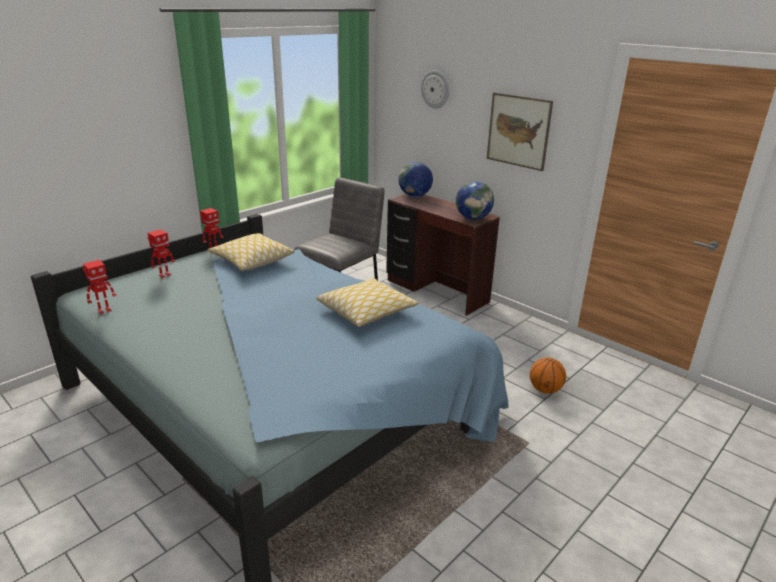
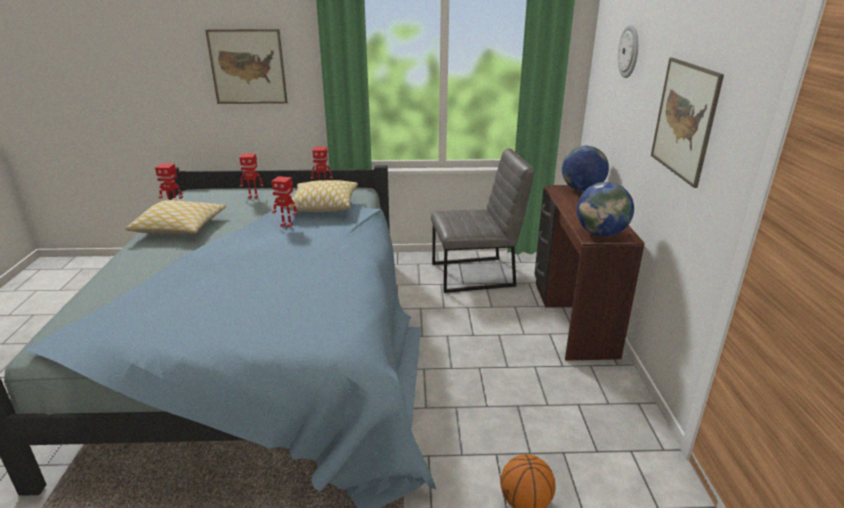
camera: 45 degrees right, 0 degrees up
(103, 141) = (248, 67): none -> picture
(253, 283) = (286, 225): none -> toy robot
(366, 311) = (307, 286): pillow -> pillow (180, 228)

